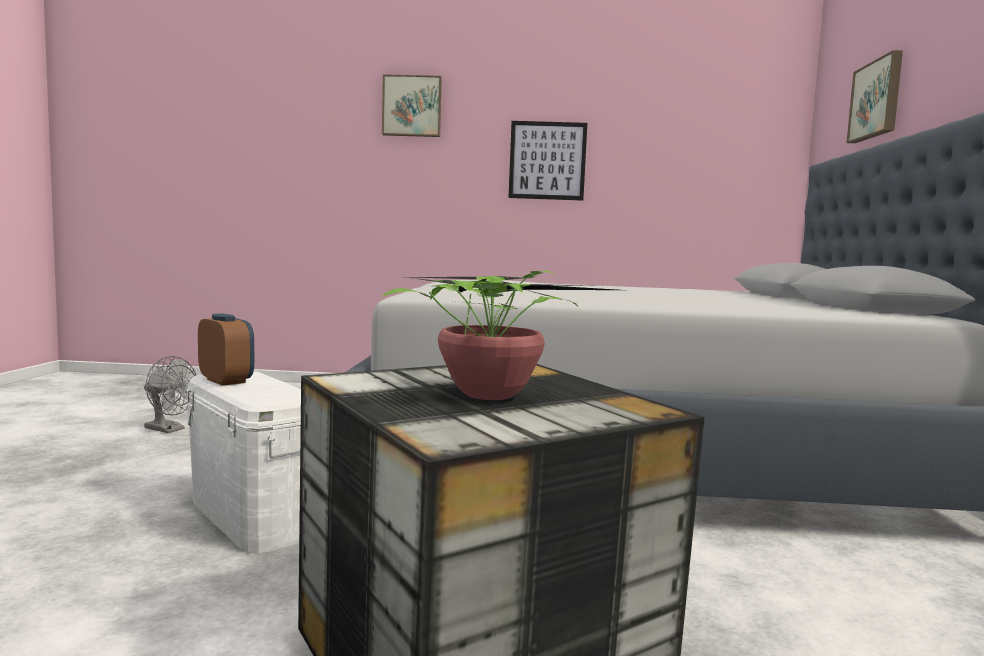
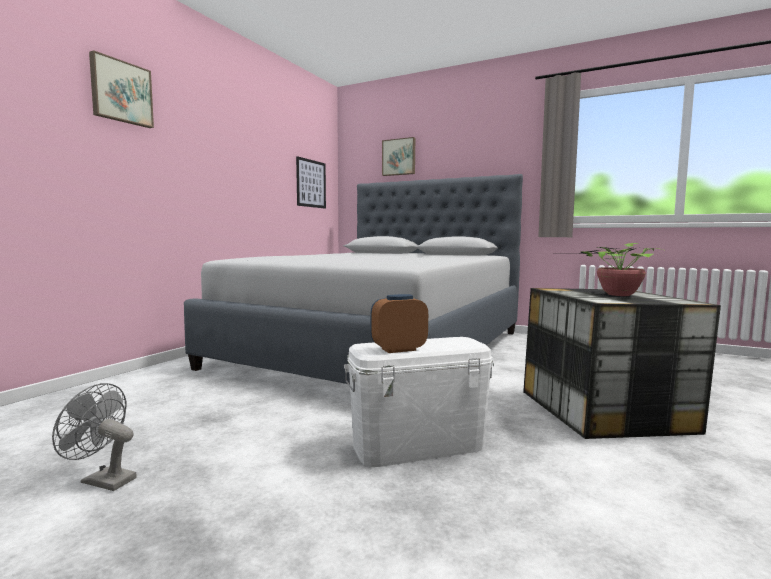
camera: 65 degrees left, 0 degrees up
(169, 429) = (102, 480): grey fan -> grey fan turned 120 degrees counterclockwise
(547, 161) = (228, 163): picture -> picture (311, 183)

